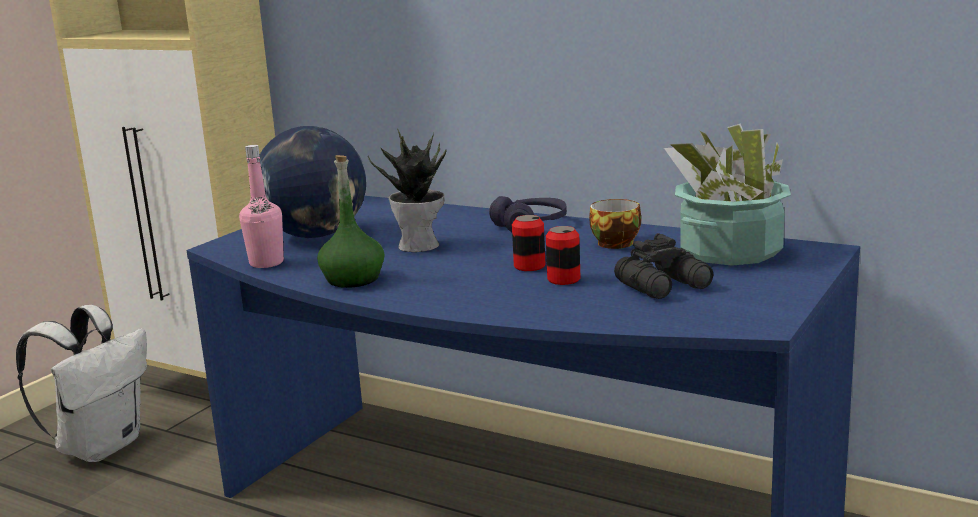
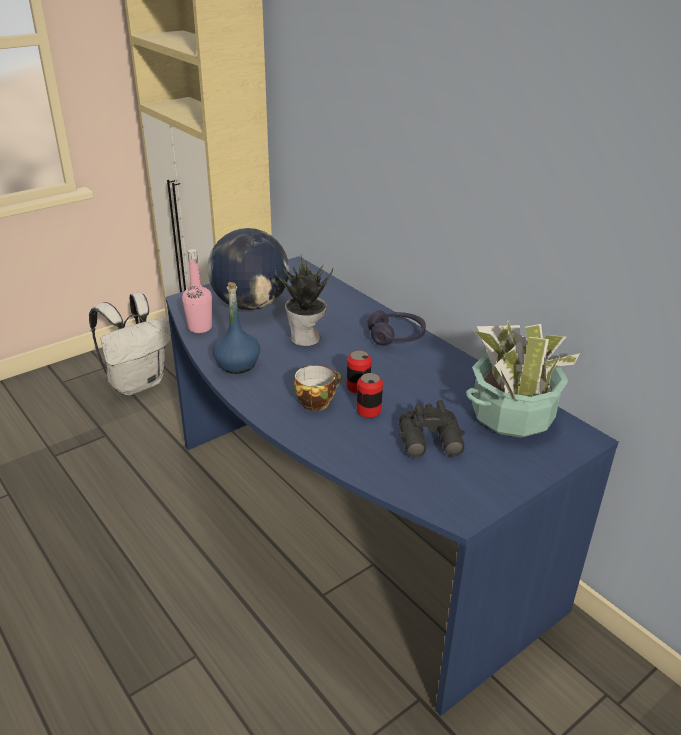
camera: 20 degrees right, 15 degrees up
(353, 279) = (237, 364): green bottle -> blue bottle
(615, 242) = (438, 377): cup -> cup (316, 401)

